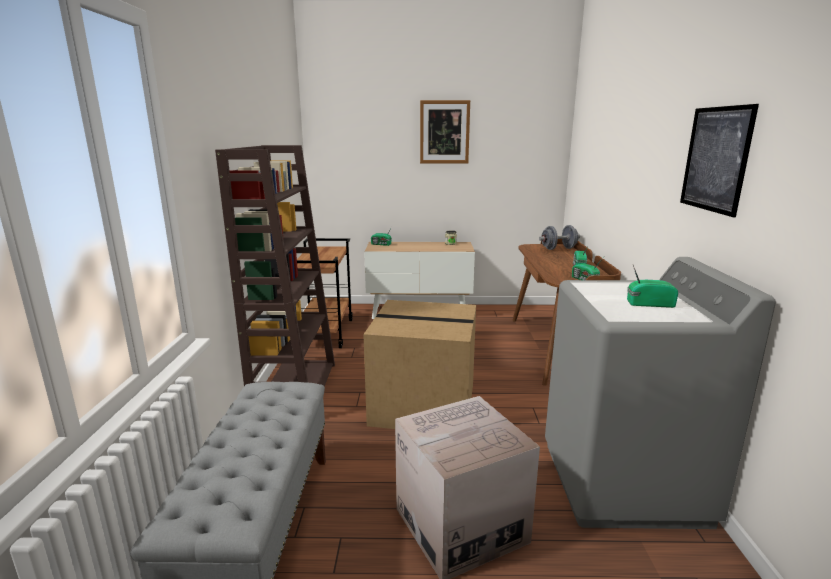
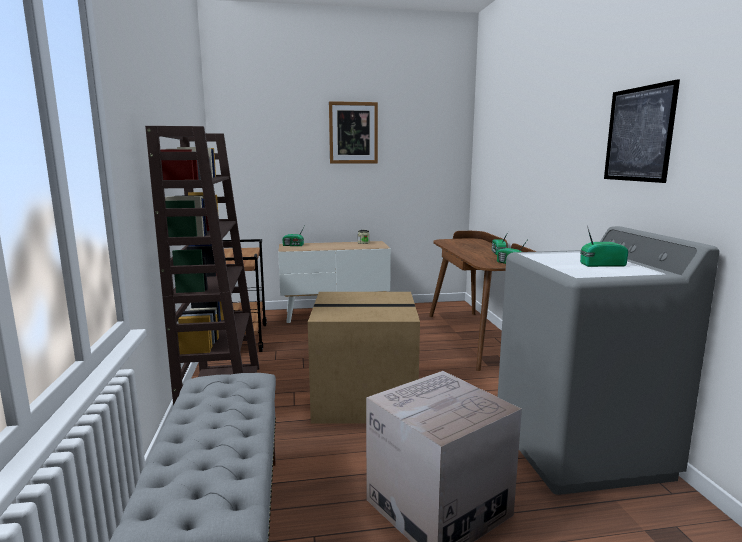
camera: 10 degrees left, 5 degrees down
(558, 249) = (472, 241): grey dumbbell -> none

